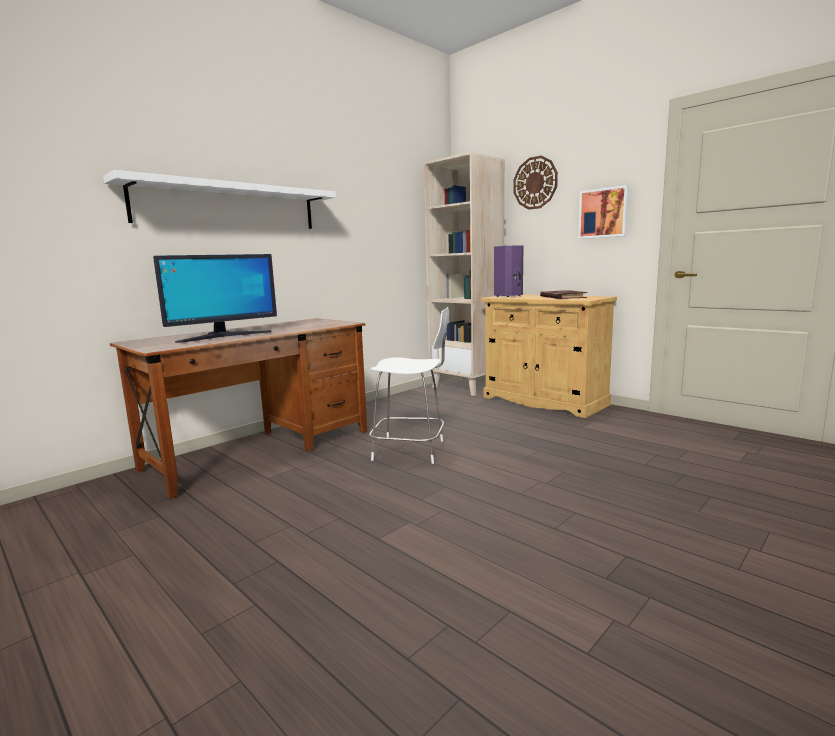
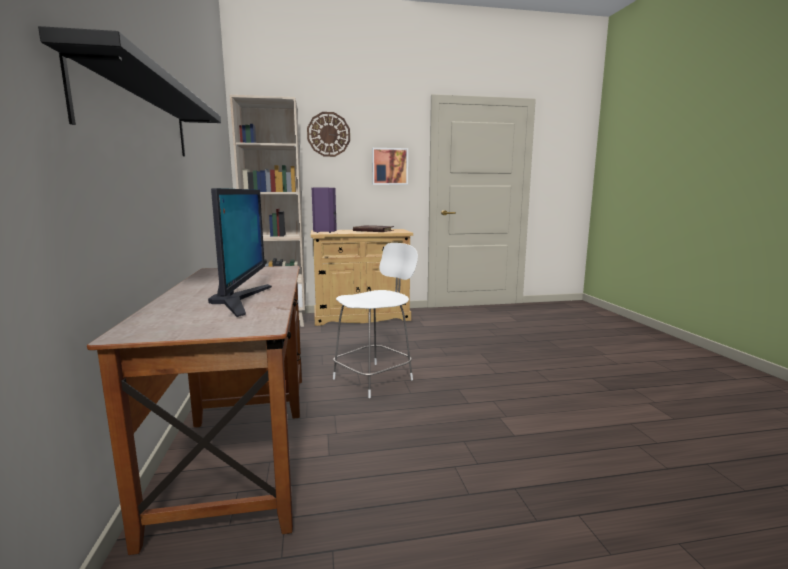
camera: 55 degrees left, 0 degrees up
(229, 206) = (140, 116): white shelf -> black shelf

